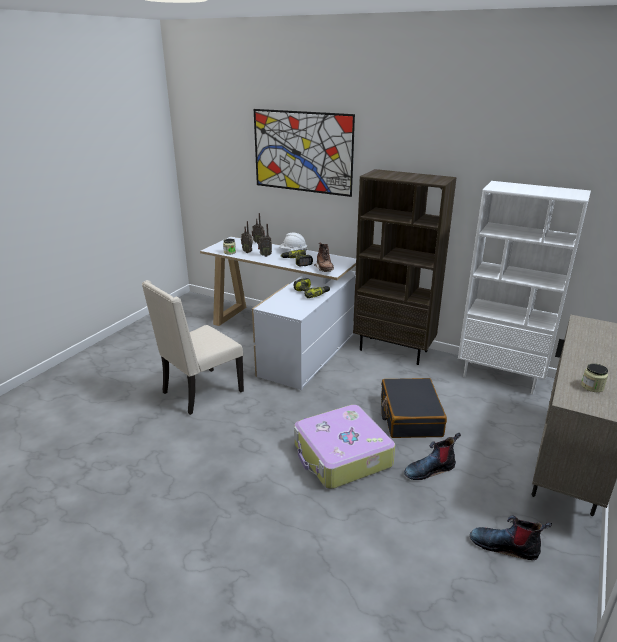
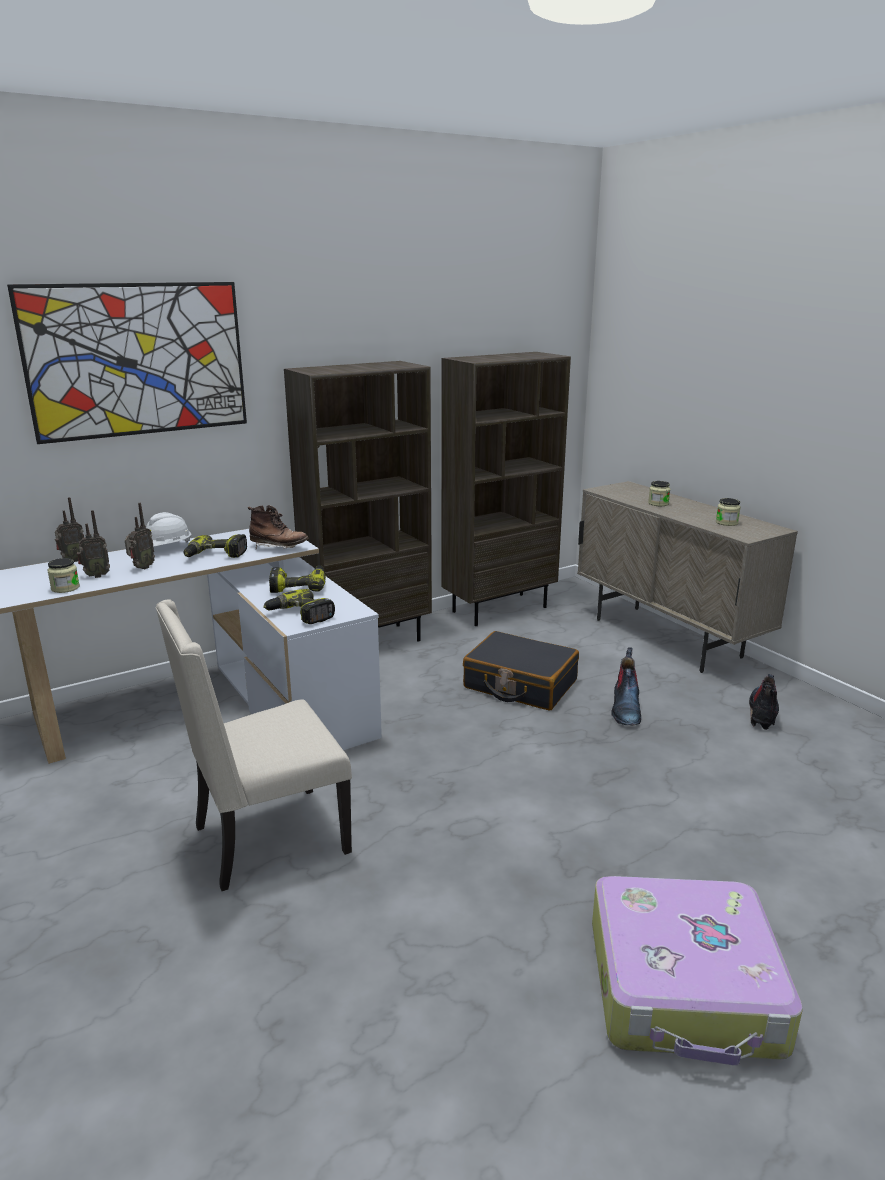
camera: 60 degrees left, 5 degrees down
(201, 392) = (267, 840): beige chair -> beige chair turned 75 degrees clockwise
(278, 304) = (300, 615): none -> power drill
(341, 456) = (558, 757): suitcase -> suitcase (685, 987)
(501, 377) = (499, 609): white bookcase -> brown bookcase
(505, 546) = (763, 714): boot -> boot turned 150 degrees clockwise
(589, 349) = (658, 503): none -> jar

